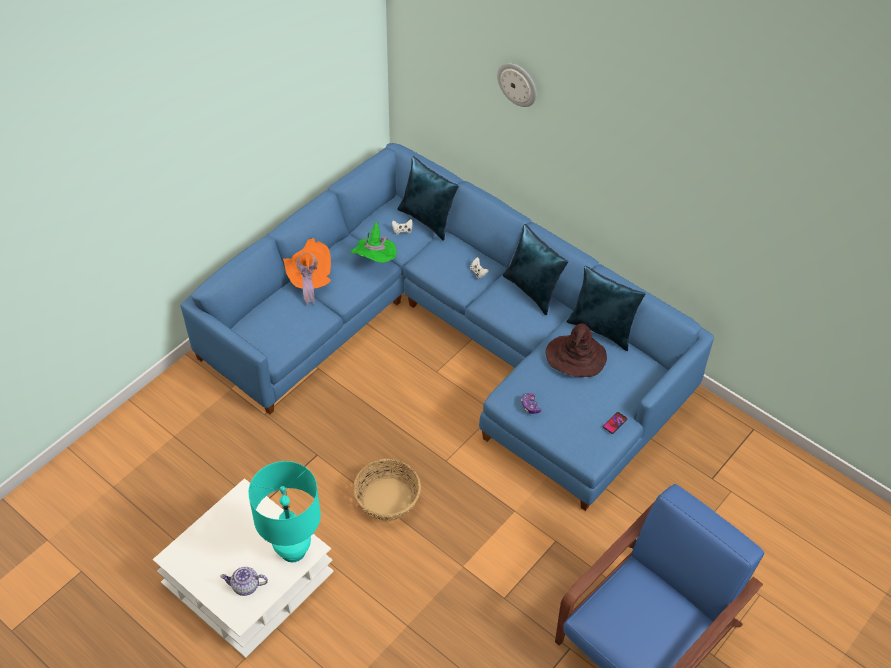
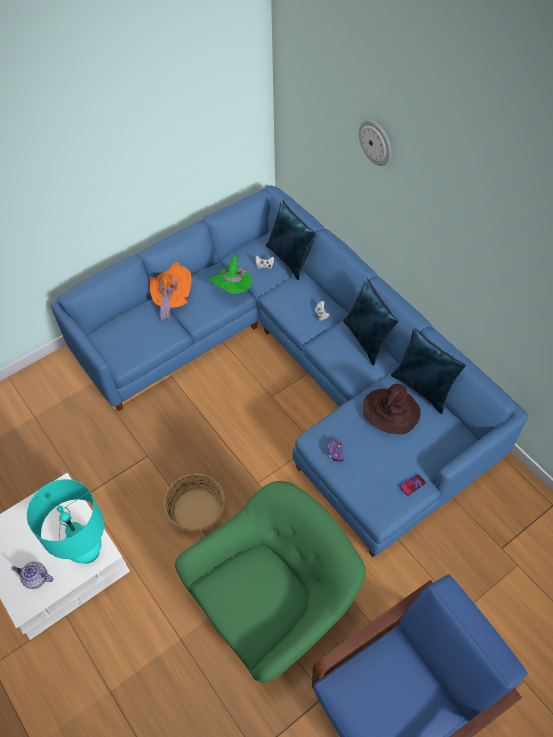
camera: 15 degrees right, 5 degrees up
(496, 575) = (274, 605): none -> green armchair

